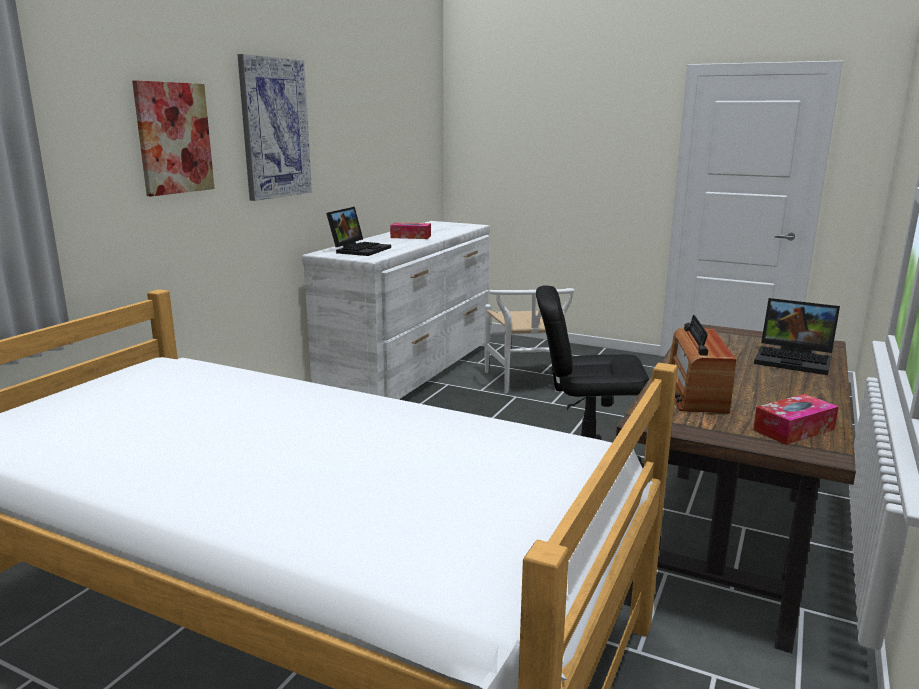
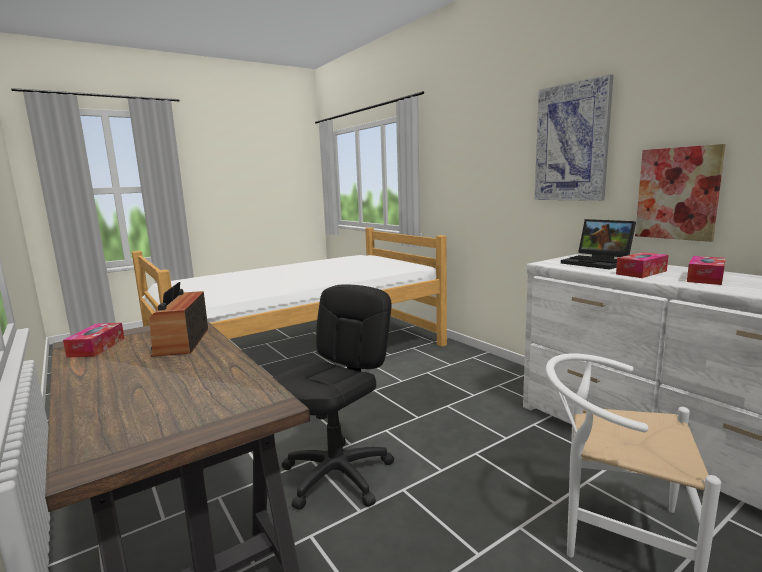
camera: 120 degrees right, 5 degrees down
(174, 138) = (488, 155): picture -> picture (677, 193)
(400, 243) = (641, 272): none -> tissue box
(695, 393) = (182, 342): radio -> radio turned 135 degrees counterclockwise
(795, 360) = (119, 409): laptop -> none

